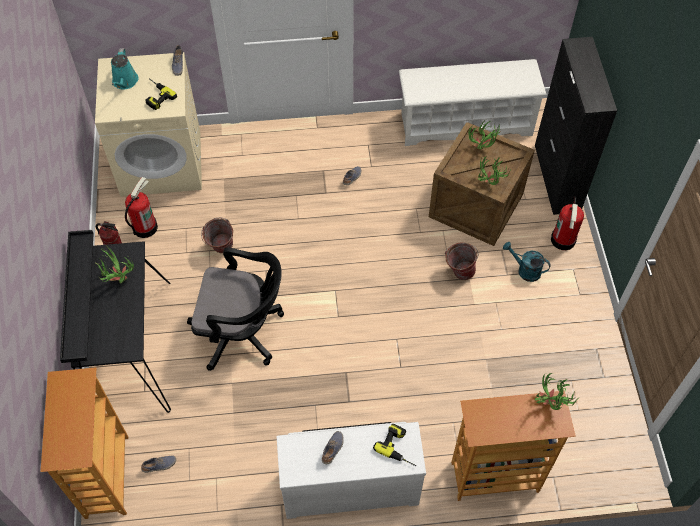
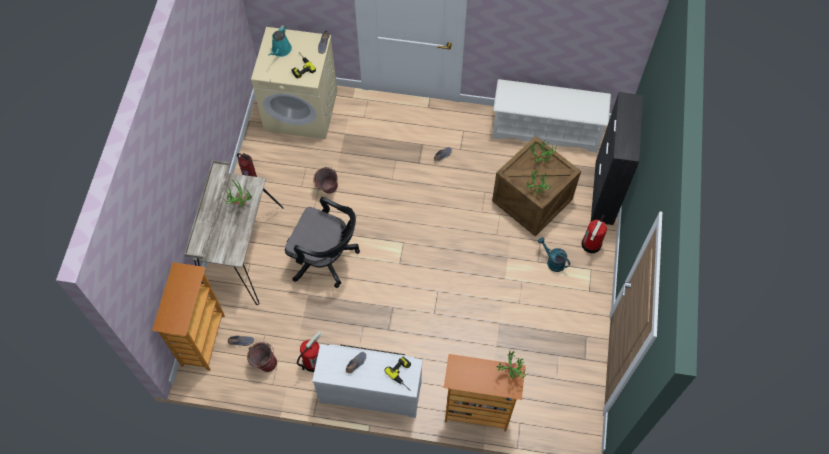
camera: 15 degrees right, 5 degrees up
(128, 348) = (240, 250): black desk -> beige desk
(145, 227) = (276, 159): fire extinguisher -> fire extinguisher (313, 361)
(458, 272) = (501, 250): bucket -> bucket (264, 363)

